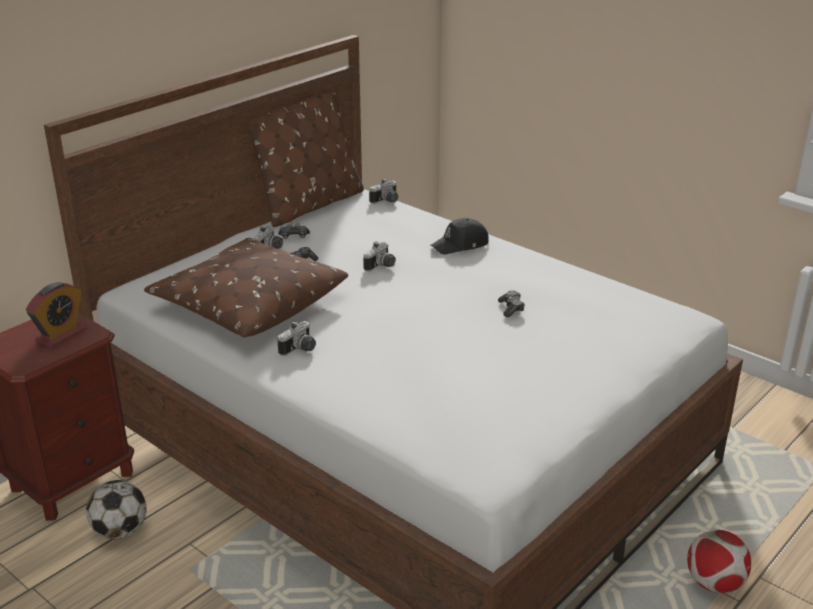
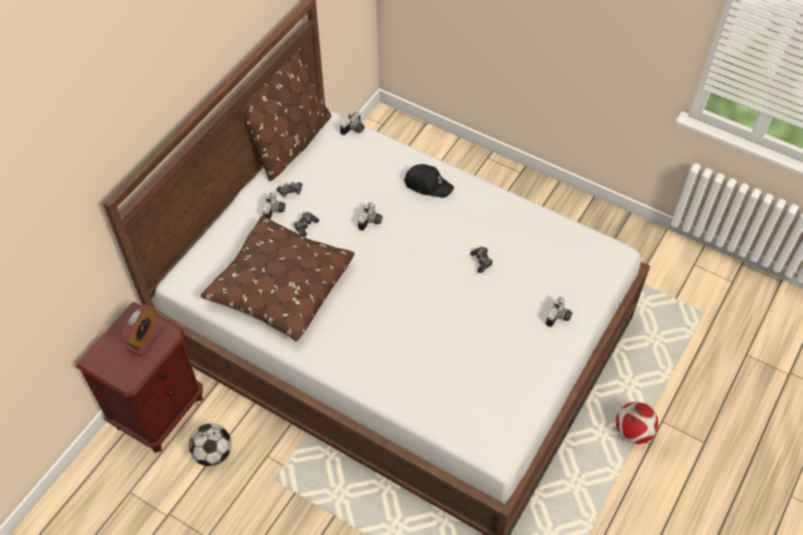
camera: 10 degrees left, 25 degrees up
(300, 349) = (335, 335): camera -> camera (559, 318)
(460, 245) = (428, 184): black cap -> black cap turned 120 degrees counterclockwise

